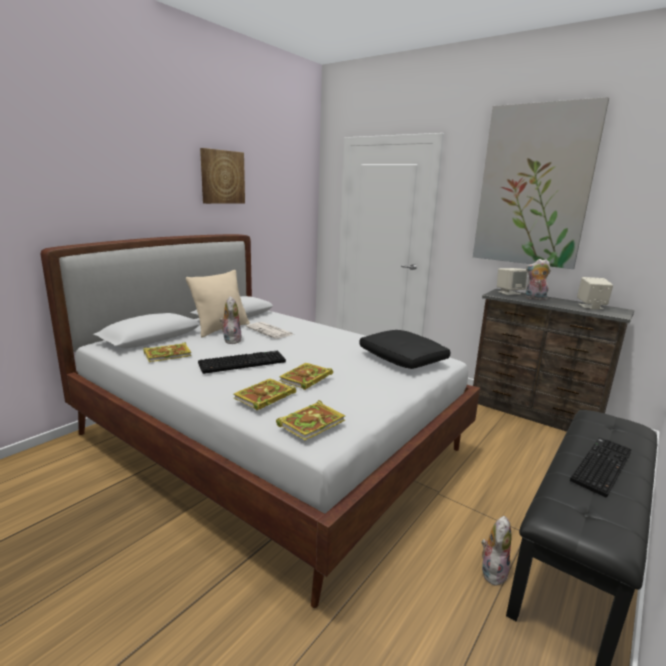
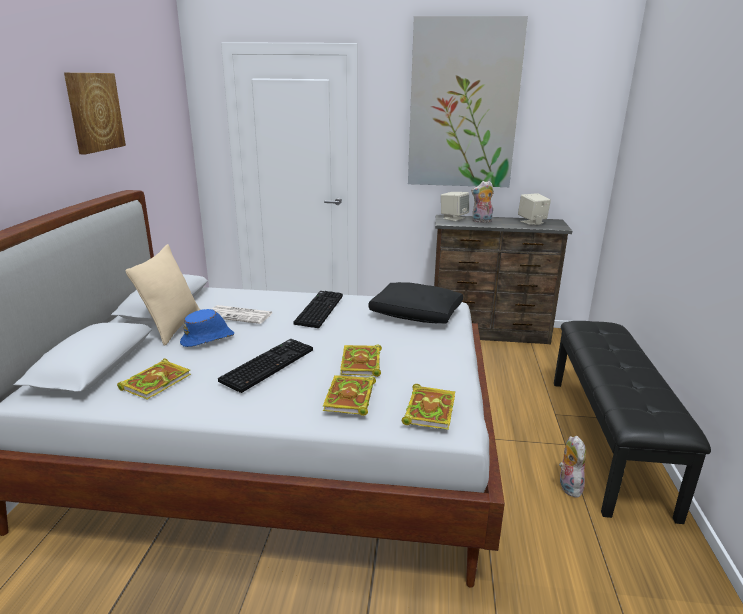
camera: 30 degrees left, 5 degrees up
(231, 340) = (208, 339): plush toy -> blue hat
(600, 465) = (622, 367): keyboard -> keyboard (318, 309)

